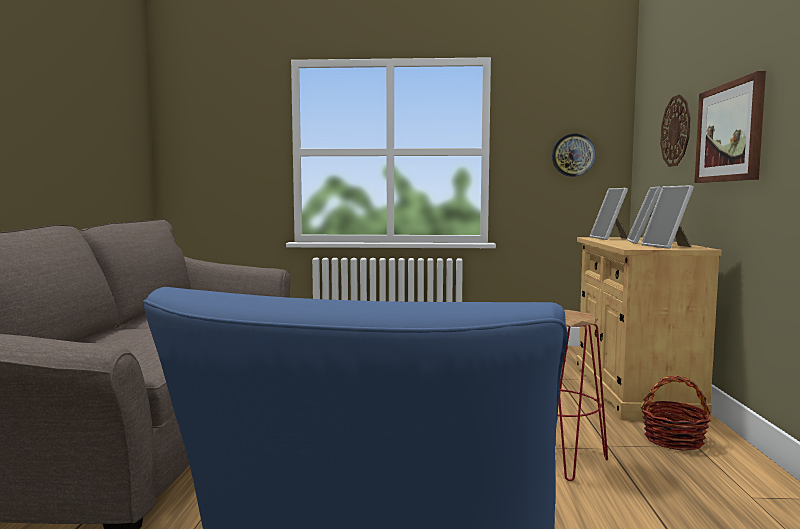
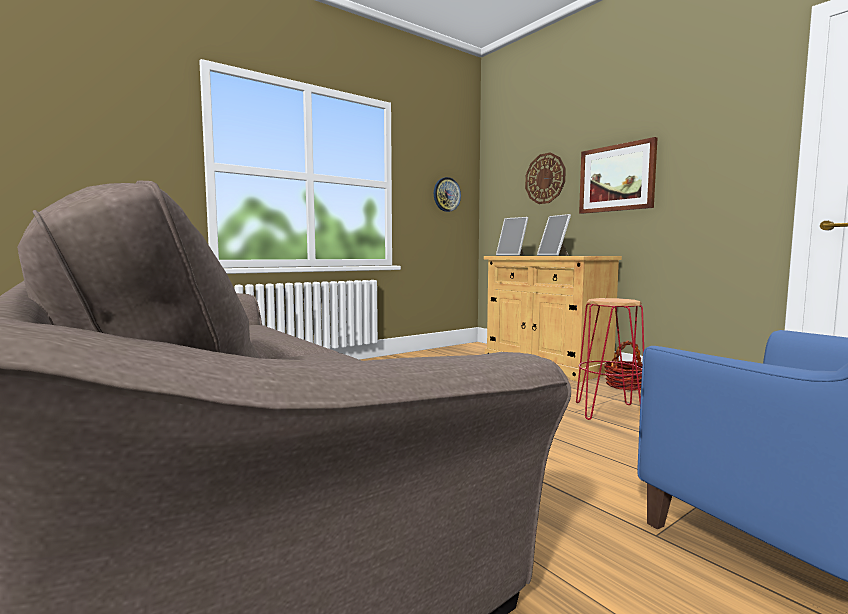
camera: 40 degrees left, 0 degrees up
(668, 246) = (587, 255): picture frame -> none

